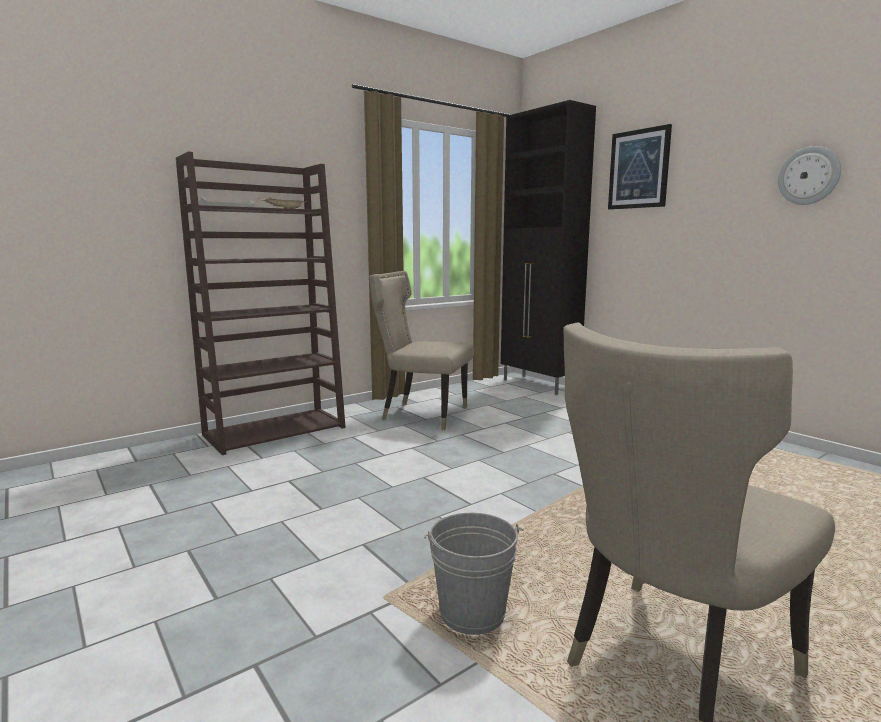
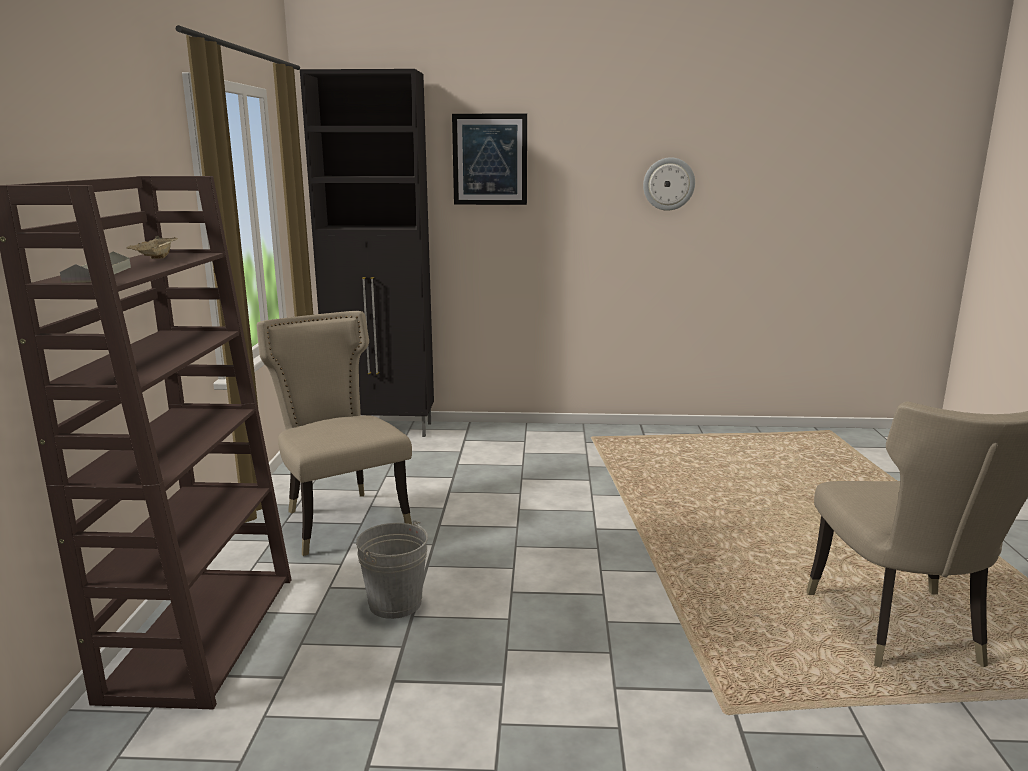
camera: 50 degrees left, 5 degrees up
(421, 414) = (341, 519): beige chair -> beige chair turned 90 degrees clockwise
(472, 614) = (785, 679): grey bucket -> grey bucket (395, 603)

